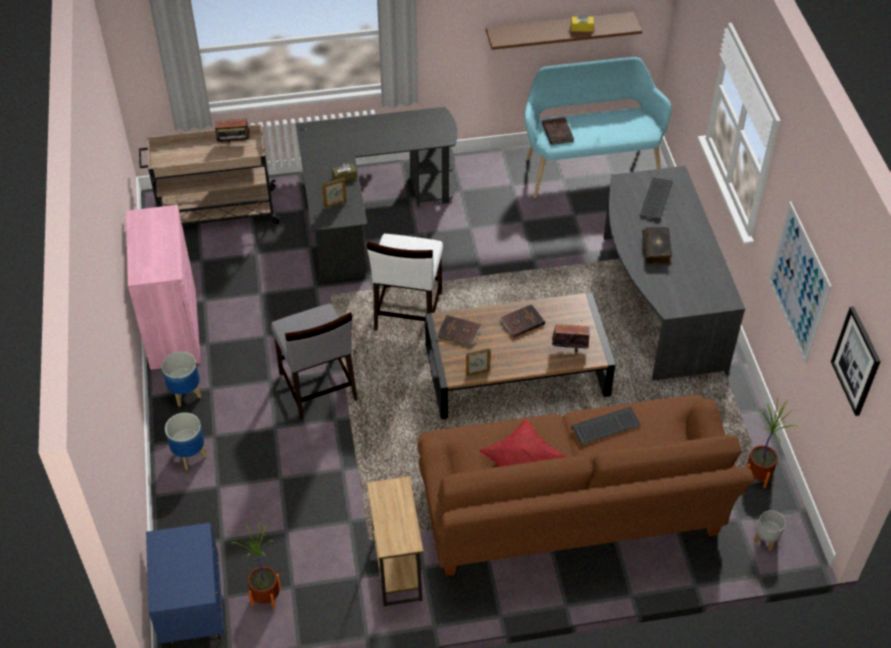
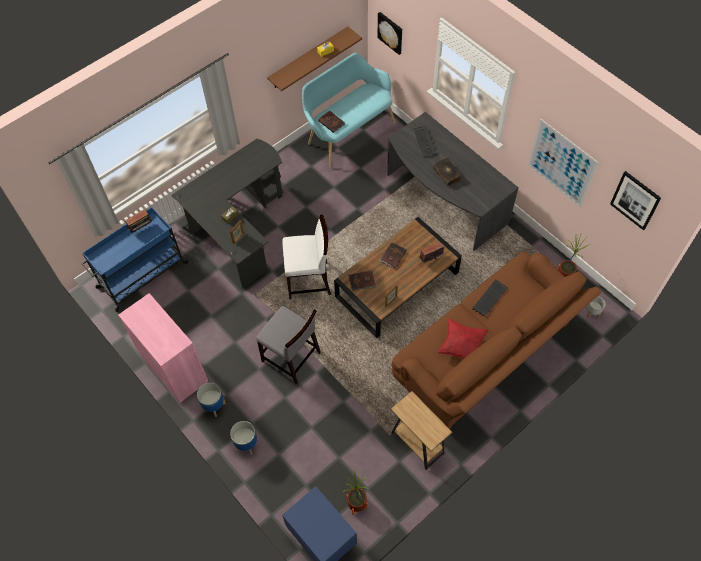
camera: 30 degrees left, 10 degrees up
(215, 213) = (141, 276): beige cart -> blue cart
(407, 312) = (309, 280): white chair -> white chair turned 75 degrees counterclockwise
(685, 40) = (391, 32): none -> picture

